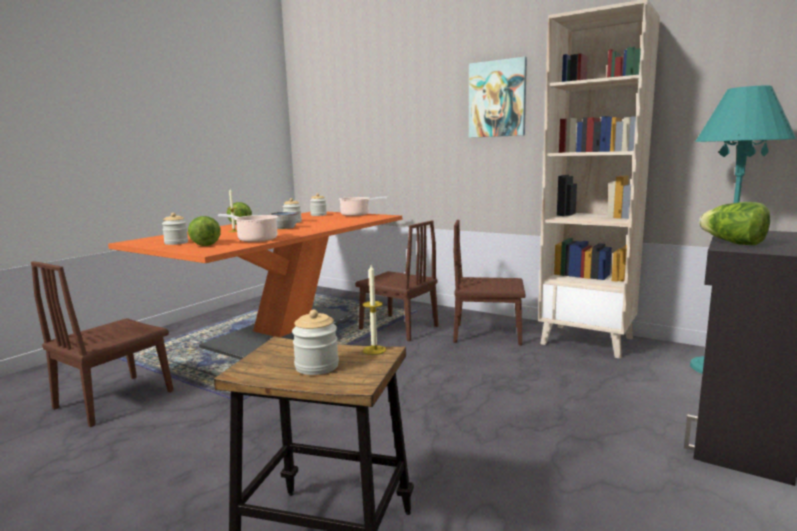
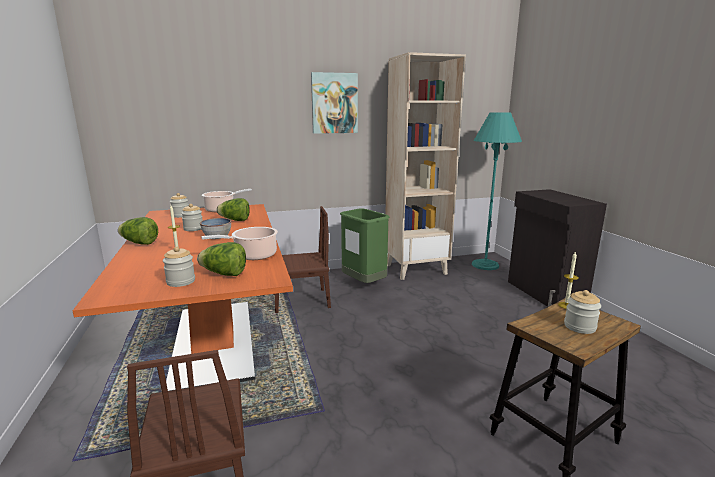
camera: 50 degrees left, 5 degrees up
(488, 334) = (363, 284): brown chair -> green trash can
(733, 243) = (559, 200): lettuce -> lettuce (235, 220)

